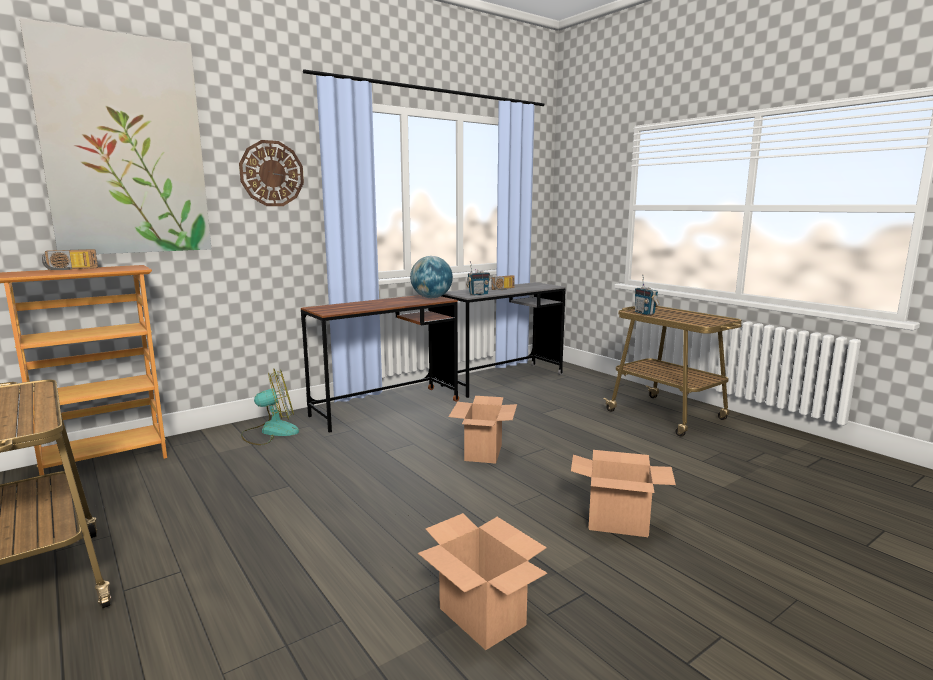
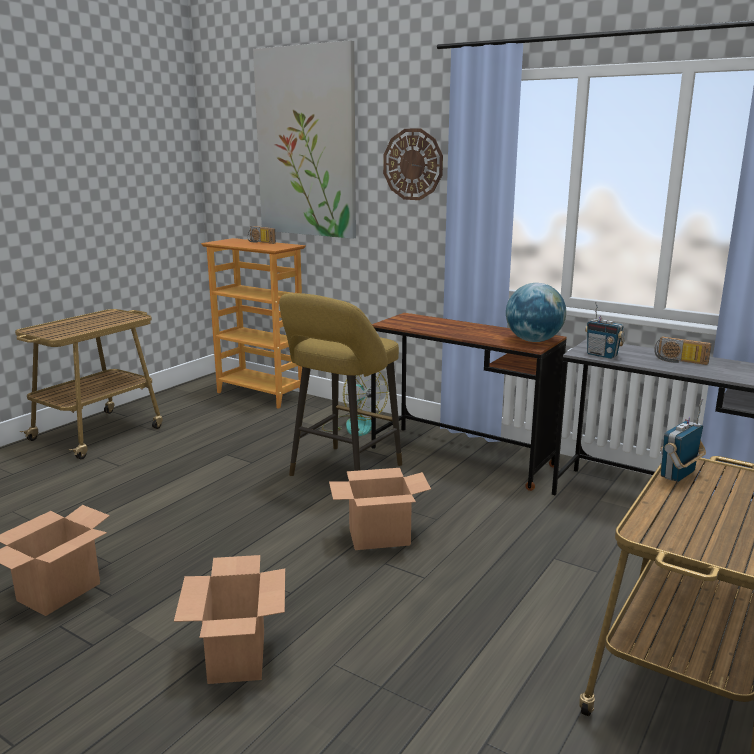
camera: 70 degrees right, 5 degrees up
(363, 449) = (342, 472): none -> yellow stool

